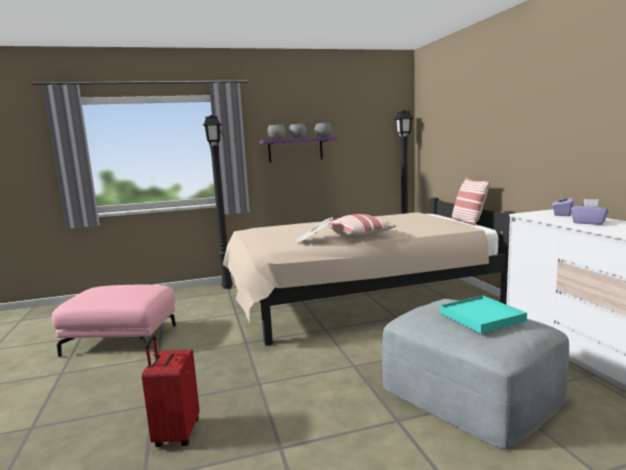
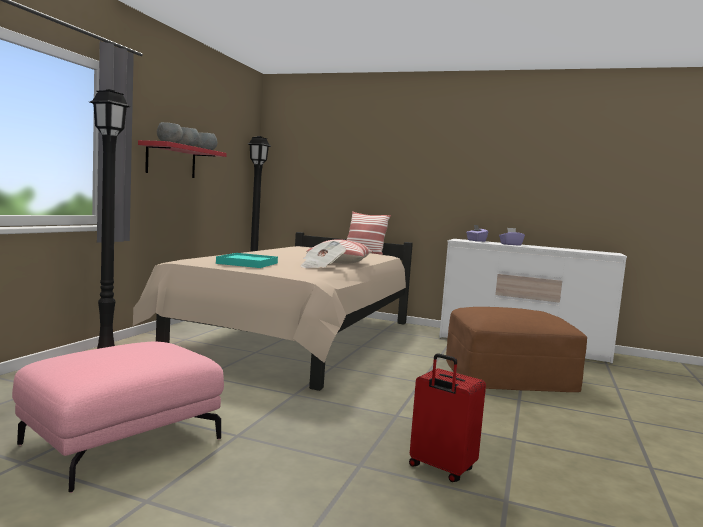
camera: 55 degrees left, 5 degrees down
(295, 150) = (171, 161): purple shelf -> red shelf
(469, 393) = (509, 374): grey ottoman -> brown ottoman
(482, 317) = (523, 310): turquoise tray -> turquoise tray (247, 263)

